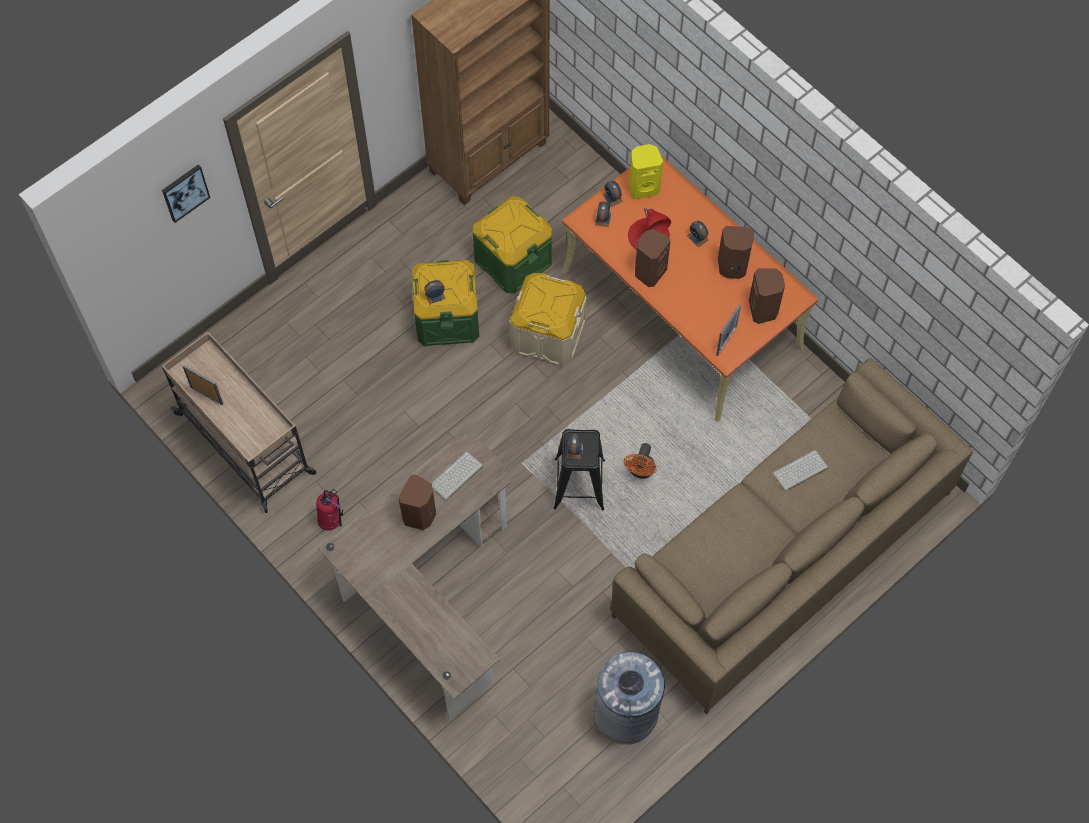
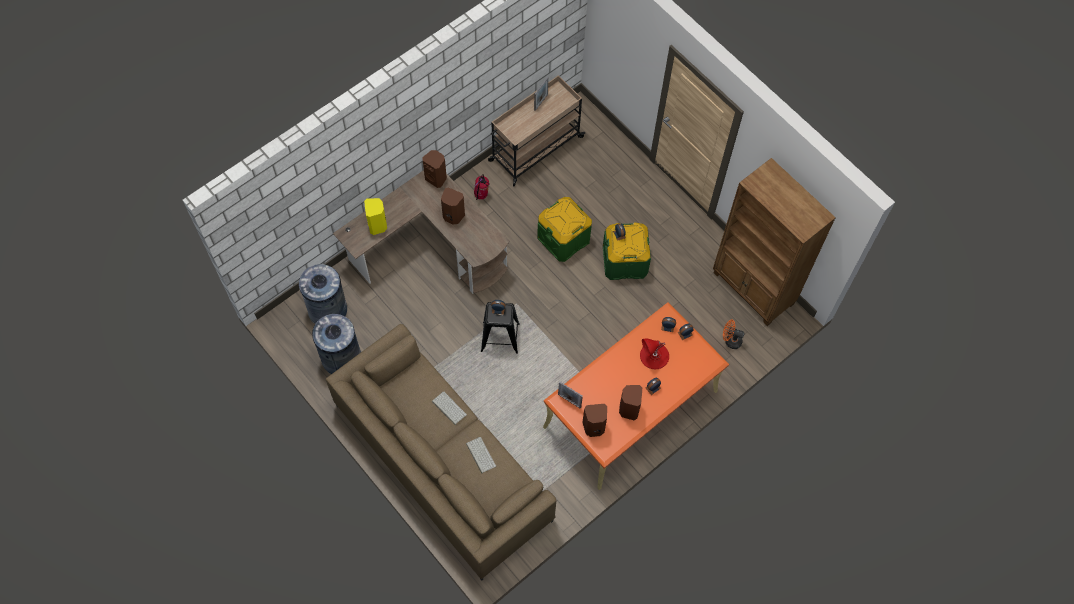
camera: 90 degrees right, 0 degrees up
(185, 192) = (638, 45): picture -> none
(456, 477) = (478, 236): keyboard -> keyboard (448, 408)
(512, 260) = (670, 302): green storage box -> green storage box (563, 239)
(542, 743) = (328, 310): none -> grey trash can
(547, 334) = (612, 322): beige storage box -> none
(641, 471) = (507, 375): orange fan -> orange fan (730, 340)
(643, 187) = (694, 354): yellow speaker -> yellow speaker (378, 225)
(649, 272) = (624, 354): brown speaker -> brown speaker (436, 178)

